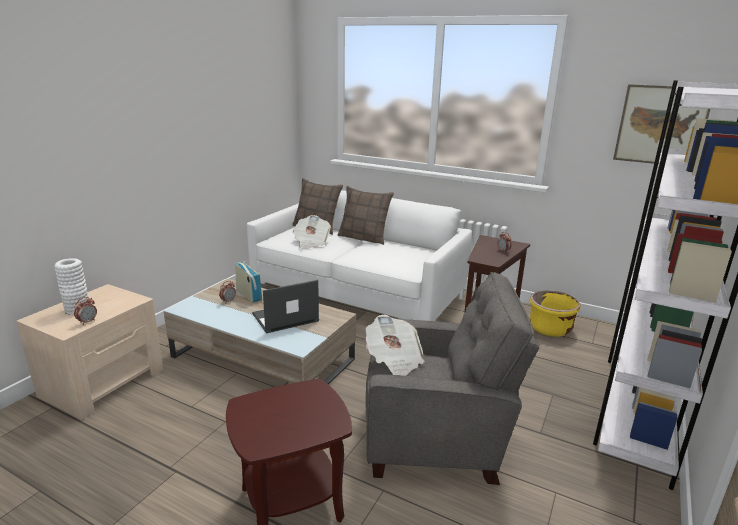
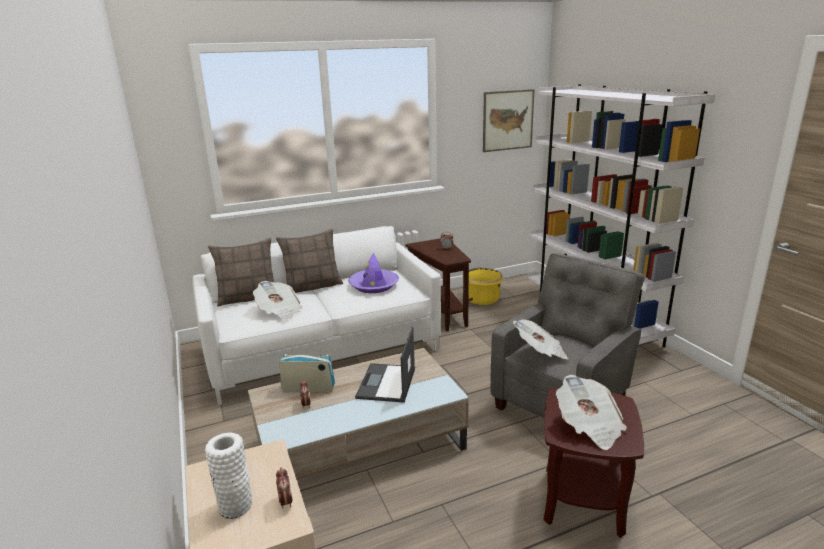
camera: 50 degrees left, 0 degrees up
(271, 416) = (589, 426): none -> newspaper
(398, 254) = (374, 286): none -> purple hat

